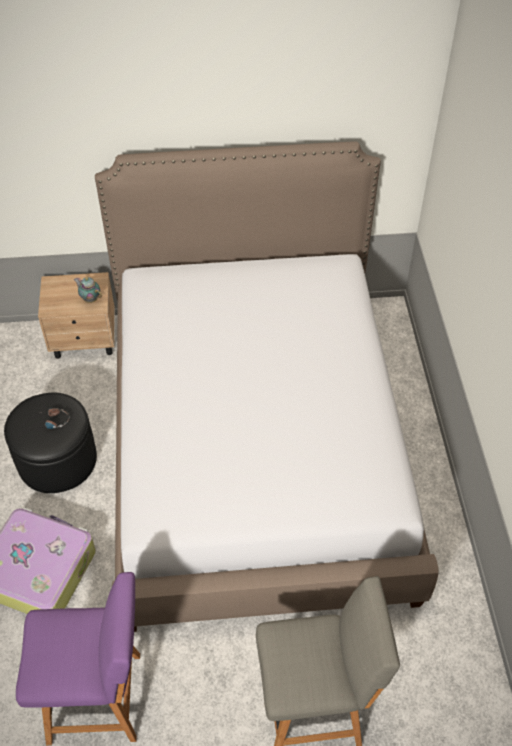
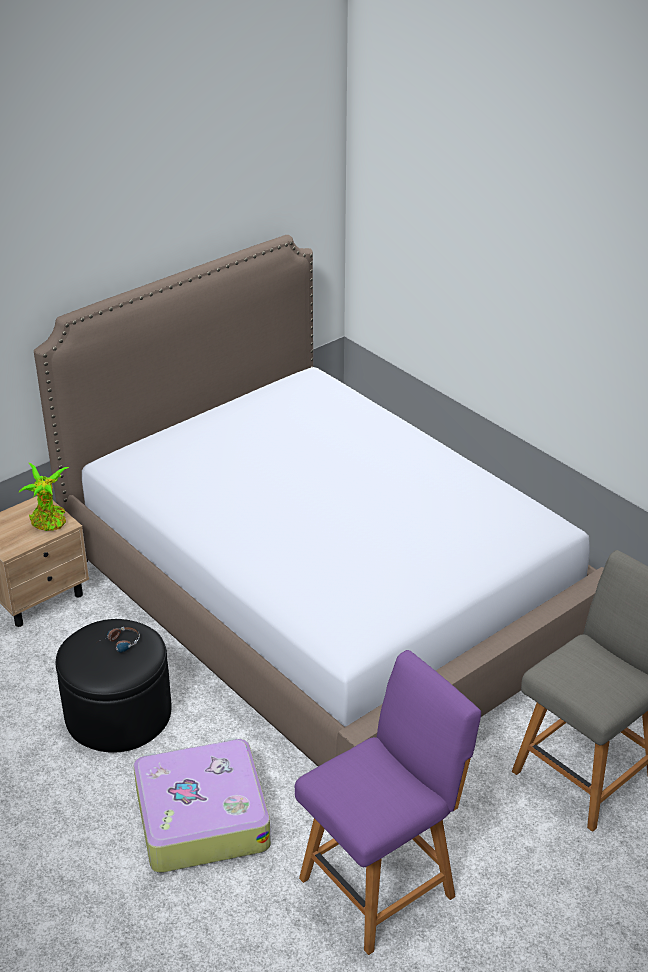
camera: 35 degrees left, 15 degrees down
(90, 299) = (49, 522): teapot -> potted plant

